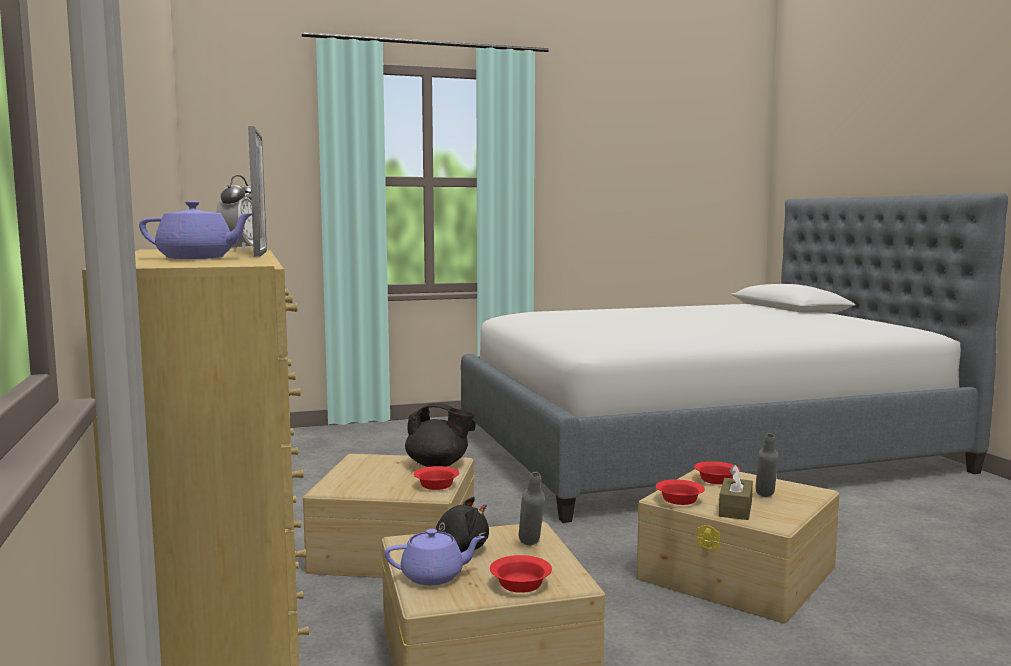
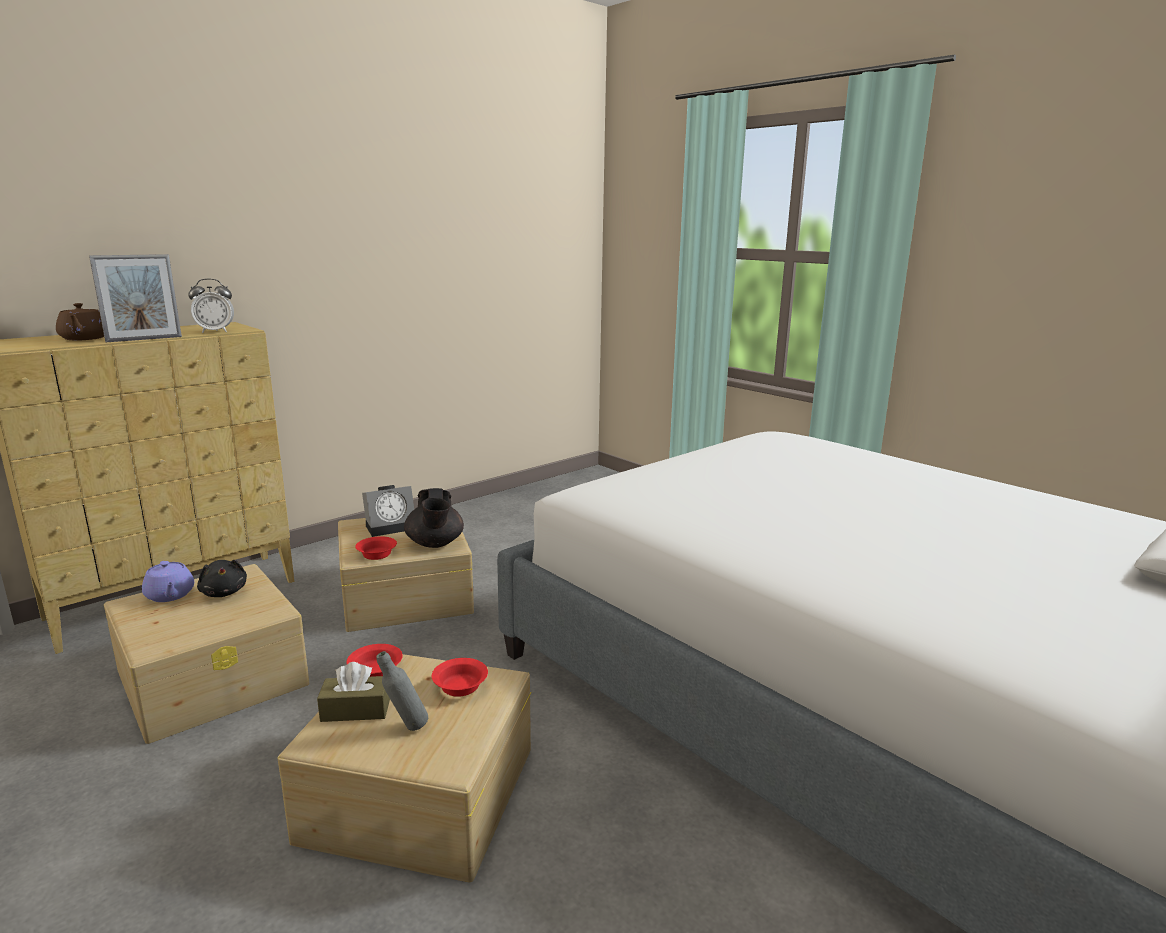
camera: 65 degrees right, 10 degrees up
(197, 258) = (84, 339): purple teapot -> brown teapot
(365, 475) = (392, 526): none -> alarm clock
(519, 585) = (147, 628): red bowl -> none
(531, 546) = (231, 618): grey bottle -> none

